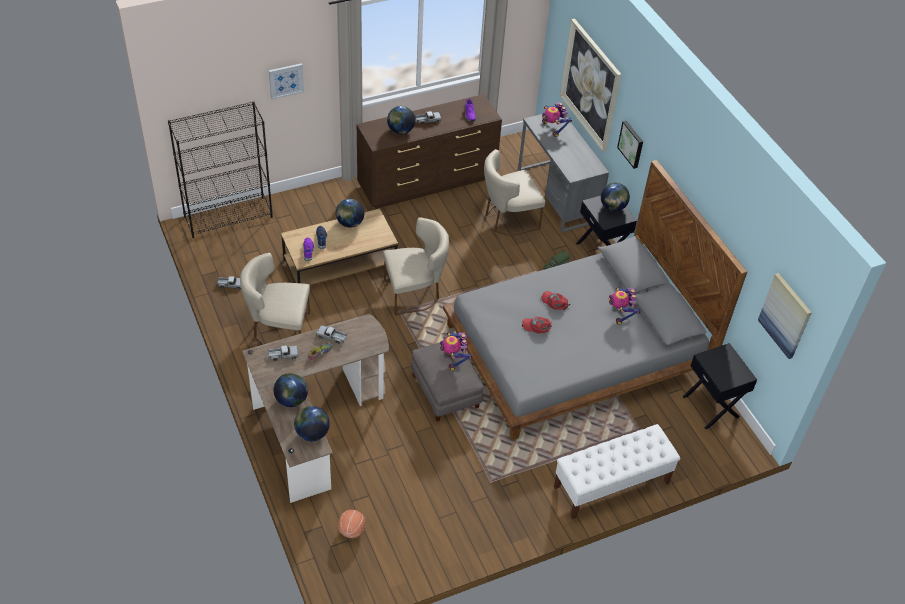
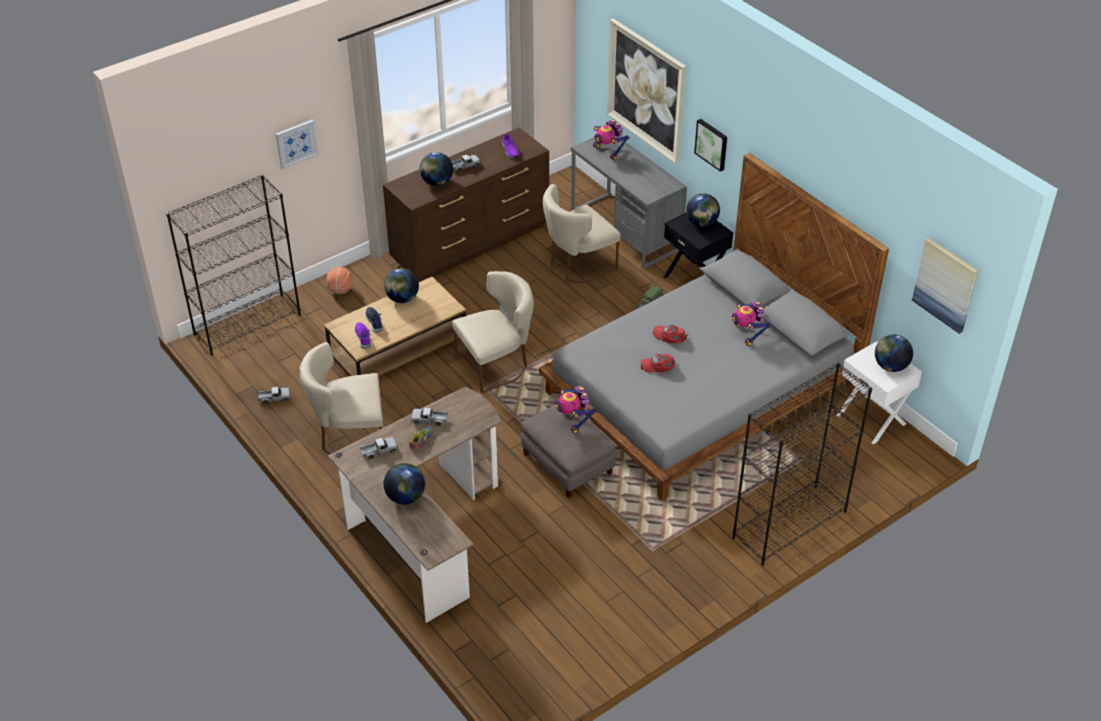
camera: 10 degrees left, 5 degrees down
(312, 433) = (442, 528): globe -> globe (890, 366)
(352, 531) = (509, 638): basketball -> basketball (340, 290)
(611, 485) = (789, 525): white bench -> black bookcase
(711, 406) = (872, 419): black nightstand -> white nightstand

